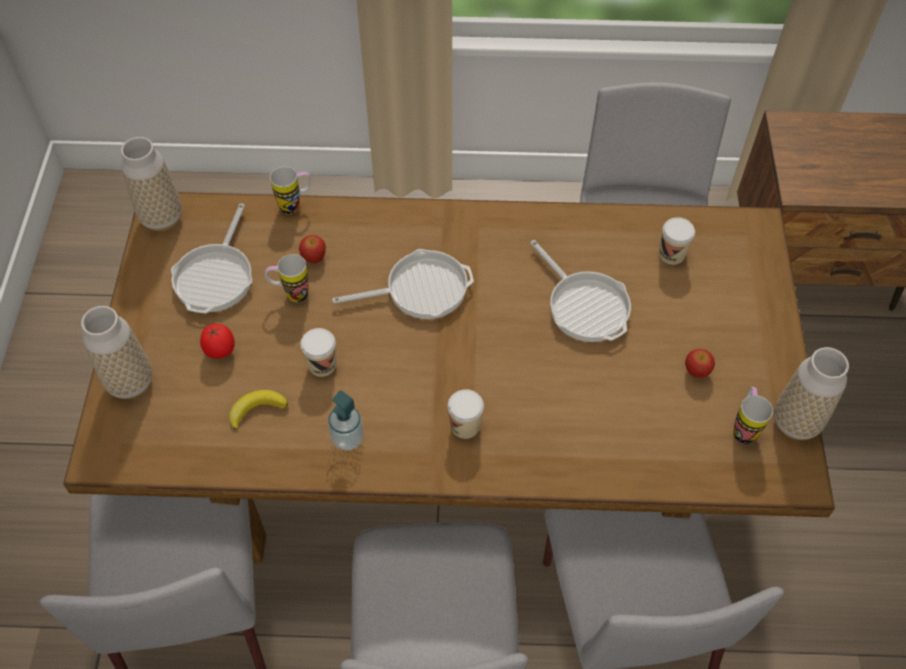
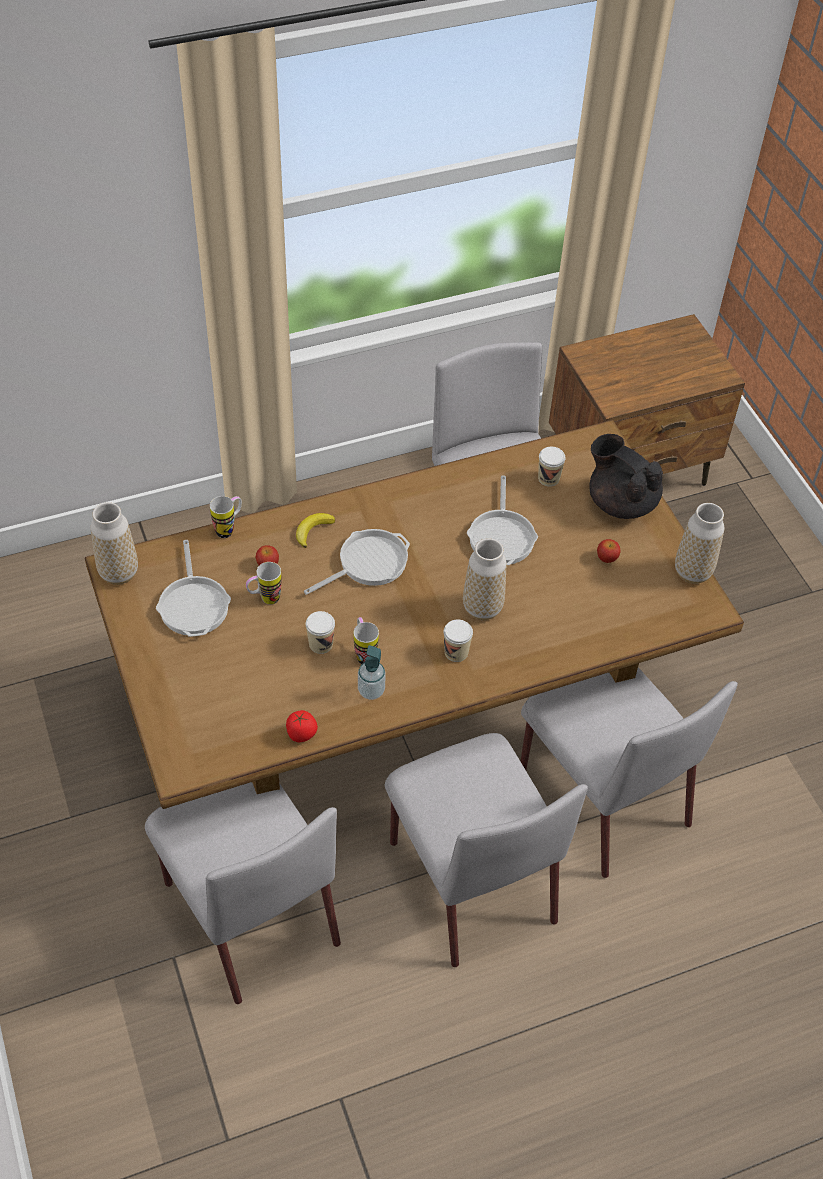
camera: 25 degrees left, 5 degrees down
(130, 382) = (171, 707): vase -> vase (482, 608)
(220, 351) = (231, 660): tomato -> tomato (301, 735)
(256, 409) = (287, 693): banana -> banana (313, 530)
(585, 305) = (502, 536): frying pan -> frying pan turned 60 degrees clockwise
(743, 427) = (658, 587): mug -> mug (364, 653)
(745, 308) = (621, 502): none -> black teapot

